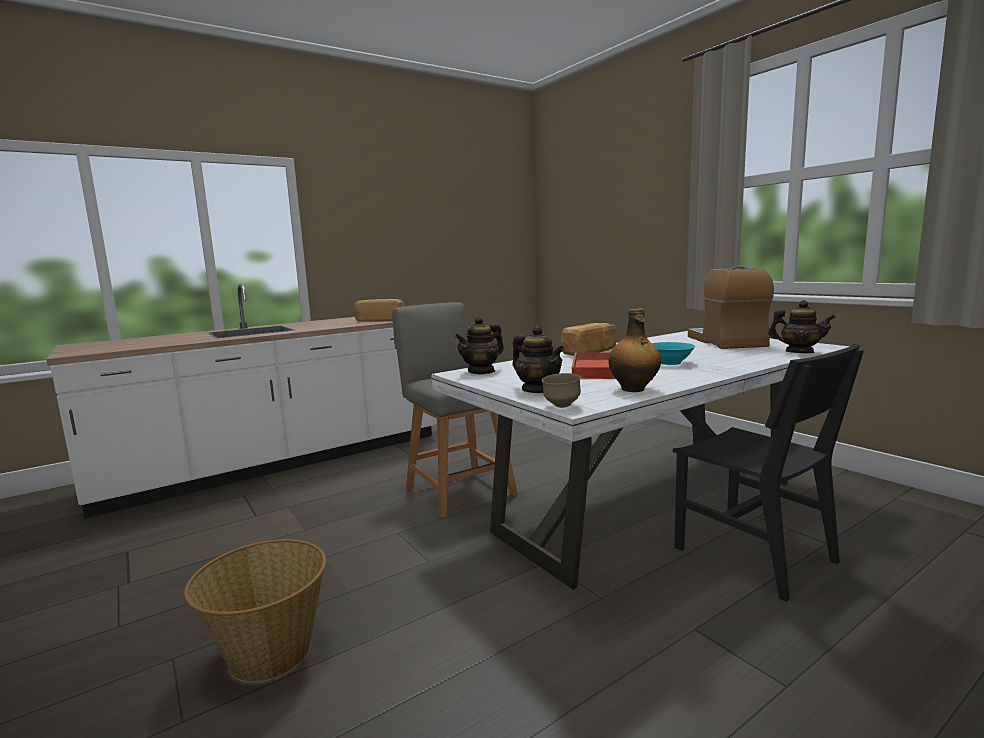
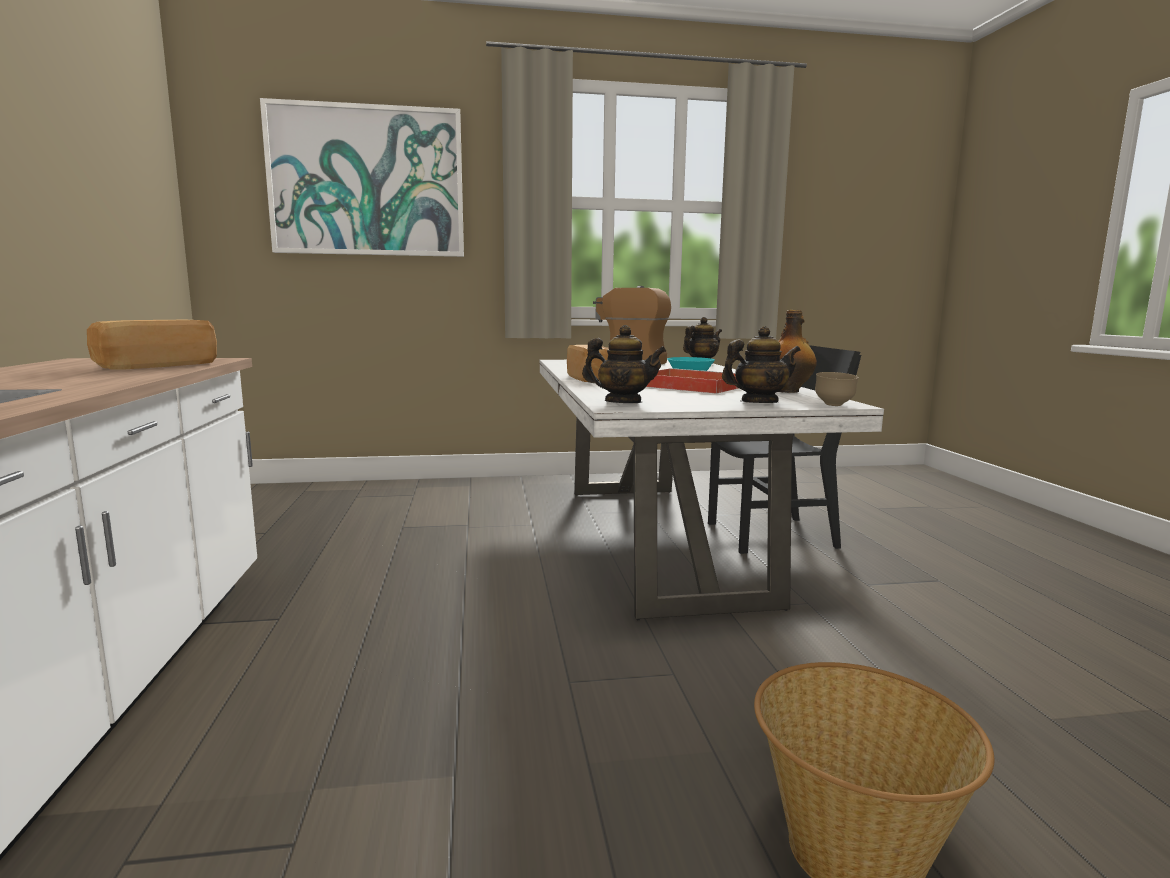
camera: 65 degrees left, 0 degrees up
(458, 489) = (485, 612): grey chair -> none
(481, 371) = (623, 402): teapot -> teapot turned 60 degrees counterclockwise
(615, 190) = (367, 182): none -> picture

